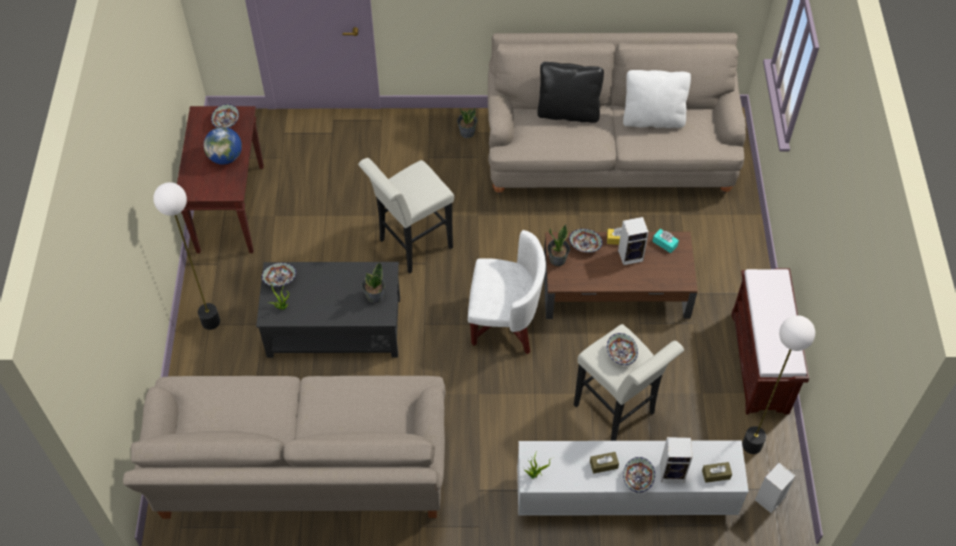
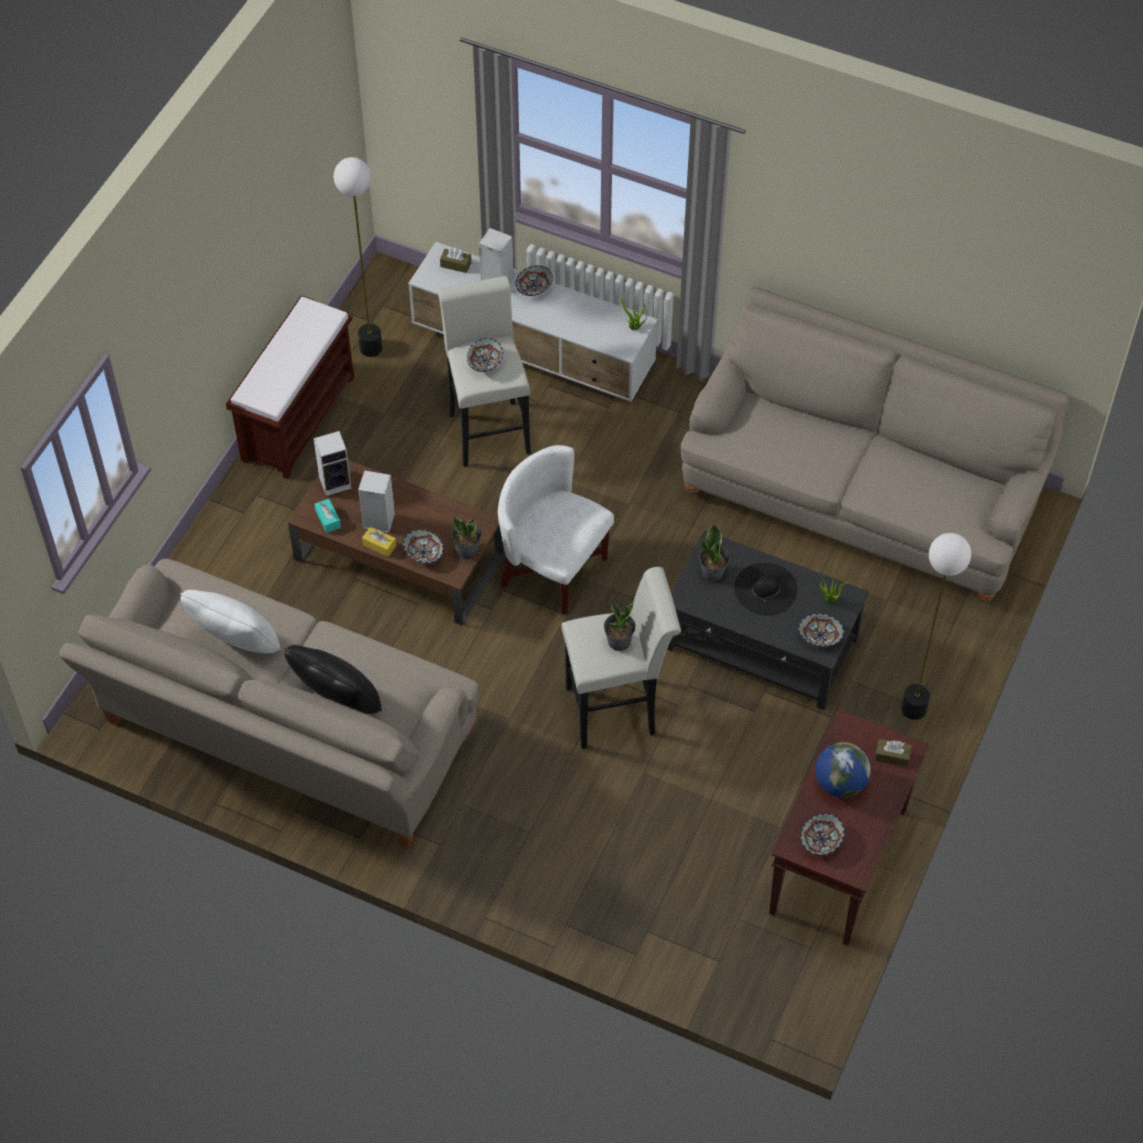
camera: 155 degrees left, 0 degrees up
(332, 299) = (765, 589): none -> black hat
(467, 132) = (454, 850): potted plant -> potted plant (619, 641)
(603, 465) = (559, 311): brown tissue box -> brown tissue box (892, 756)
(769, 500) = (393, 297): speaker -> speaker (336, 482)

